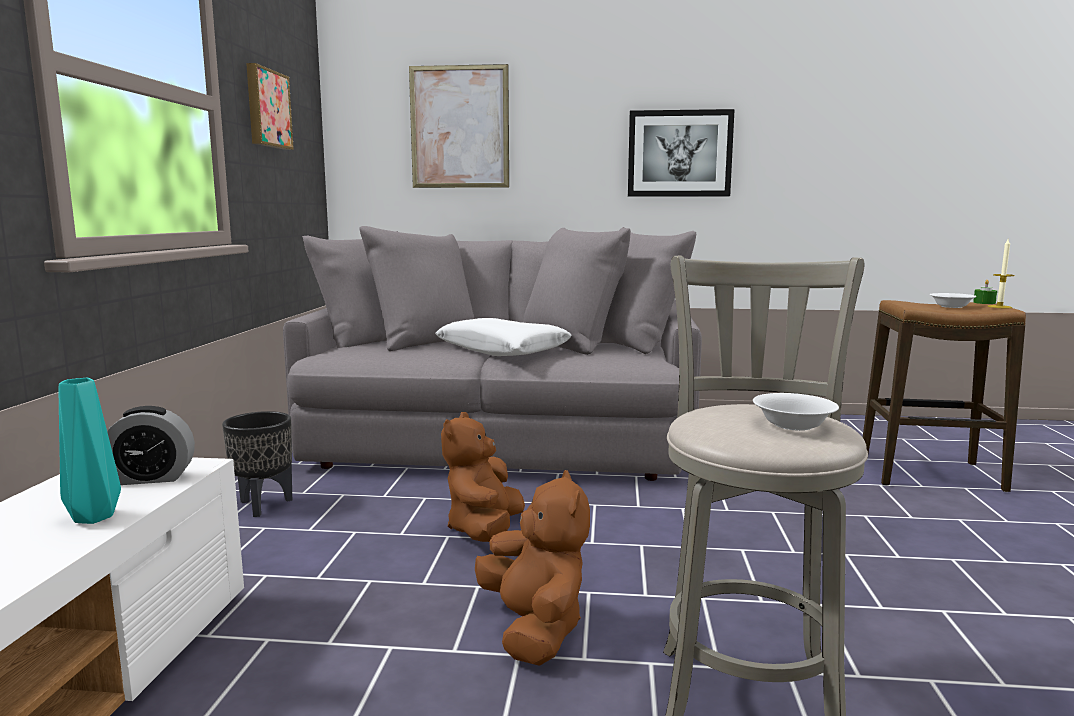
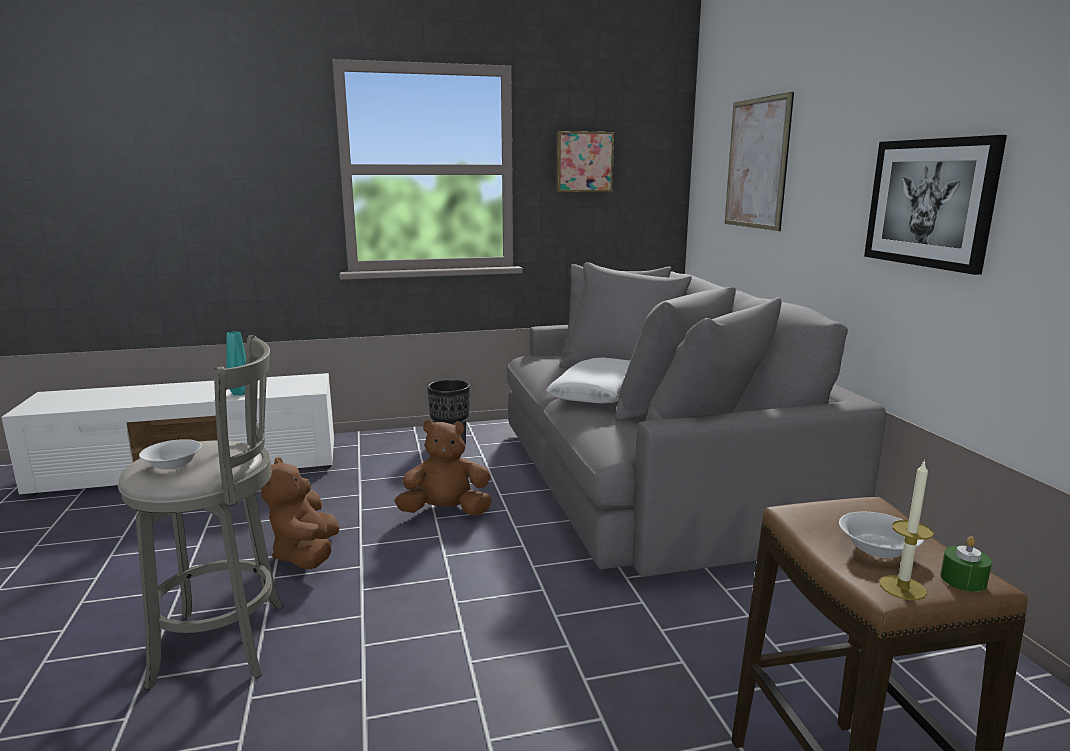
camera: 70 degrees right, 5 degrees up
(151, 478) = (292, 388): alarm clock -> none
(534, 629) = (306, 555): brown plush toy -> brown plush toy turned 120 degrees clockwise

